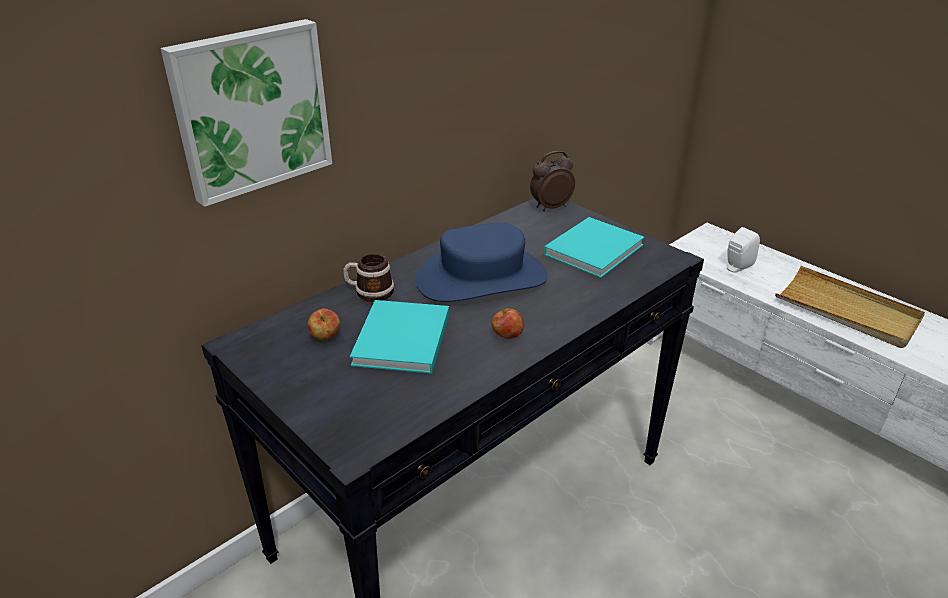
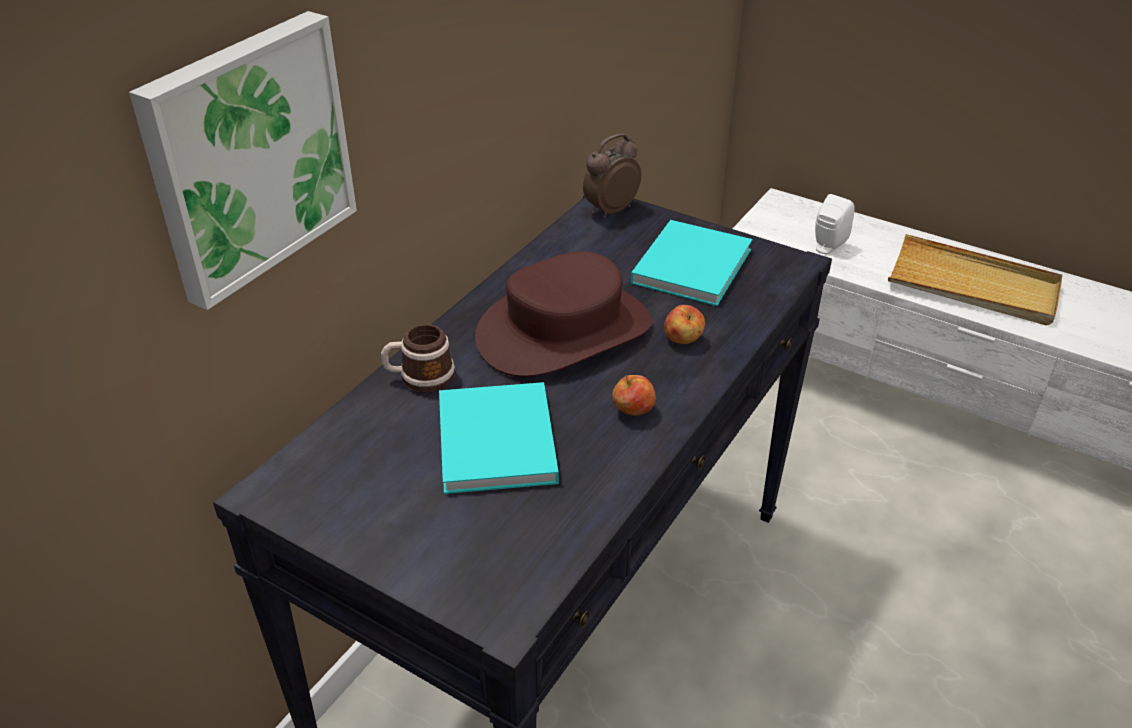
camera: 15 degrees left, 5 degrees up
(325, 337) = (389, 457): apple -> apple (683, 340)
(482, 277) = (564, 330): blue hat -> brown hat

